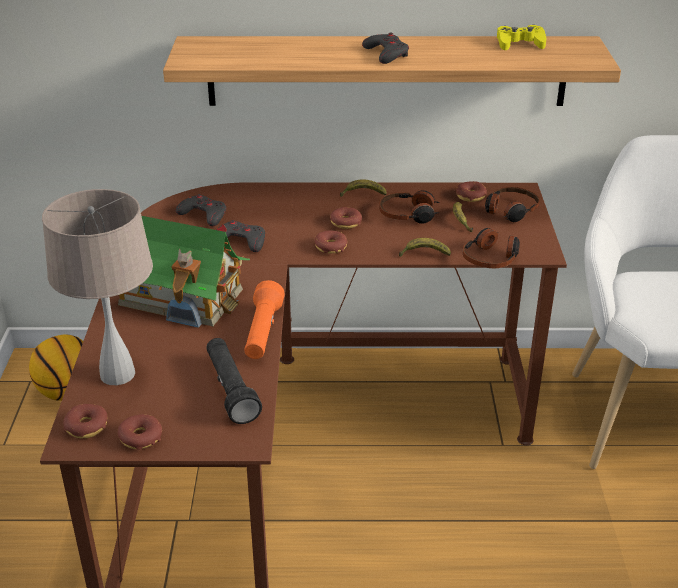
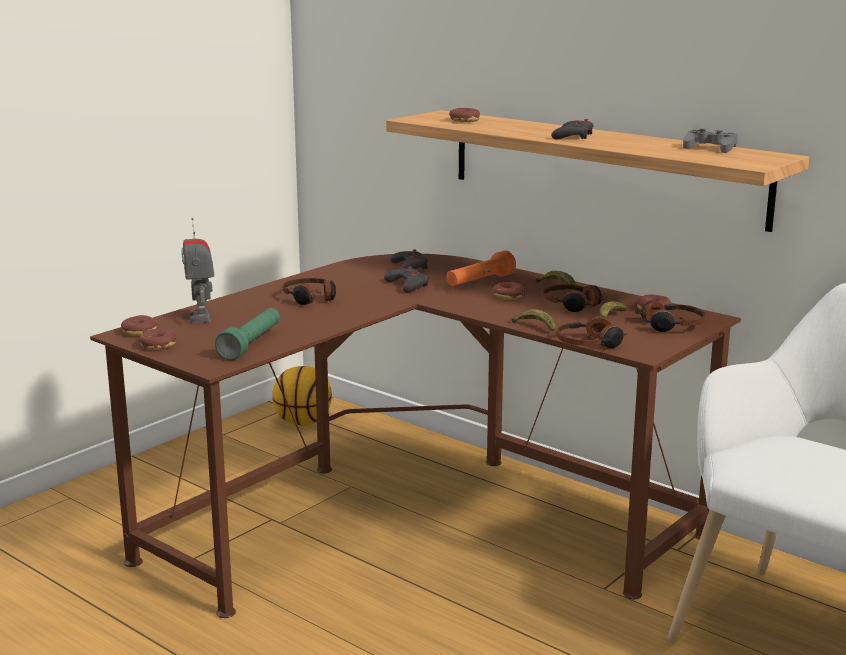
camera: 40 degrees right, 15 degrees down
(118, 374) = (201, 317): beige table lamp -> toy robot
(182, 297) = (310, 298): toy house -> headphones
(231, 389) = (251, 344): black flashlight -> green flashlight
(263, 333) = (327, 328): orange flashlight -> orange flashlight (479, 282)
(330, 247) = (468, 304): donut -> donut (464, 120)
(519, 44) = (710, 148): yellow game controller -> grey game controller

